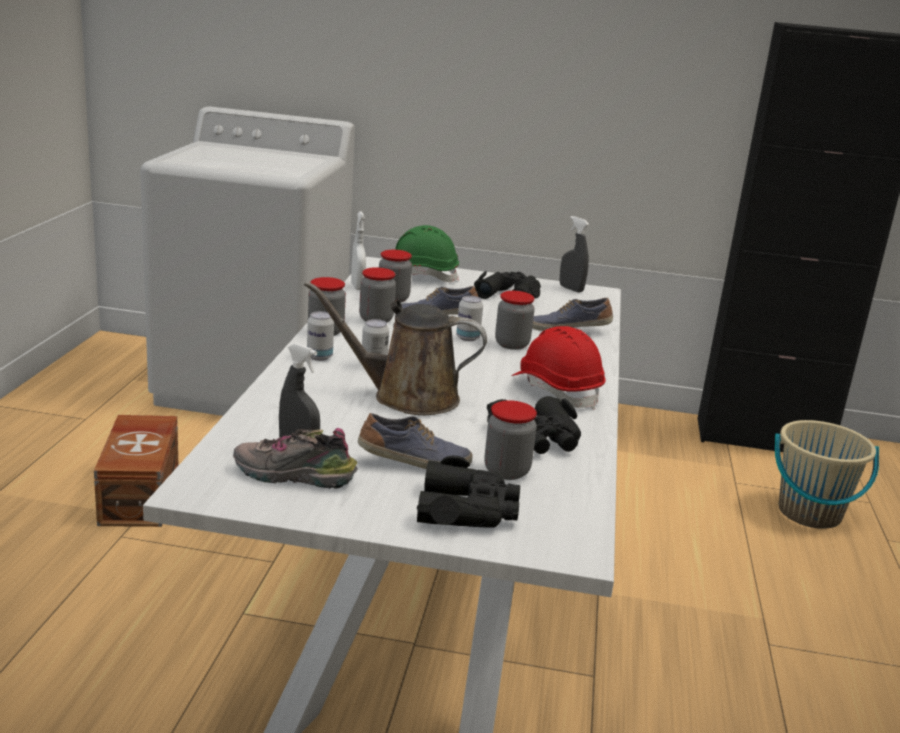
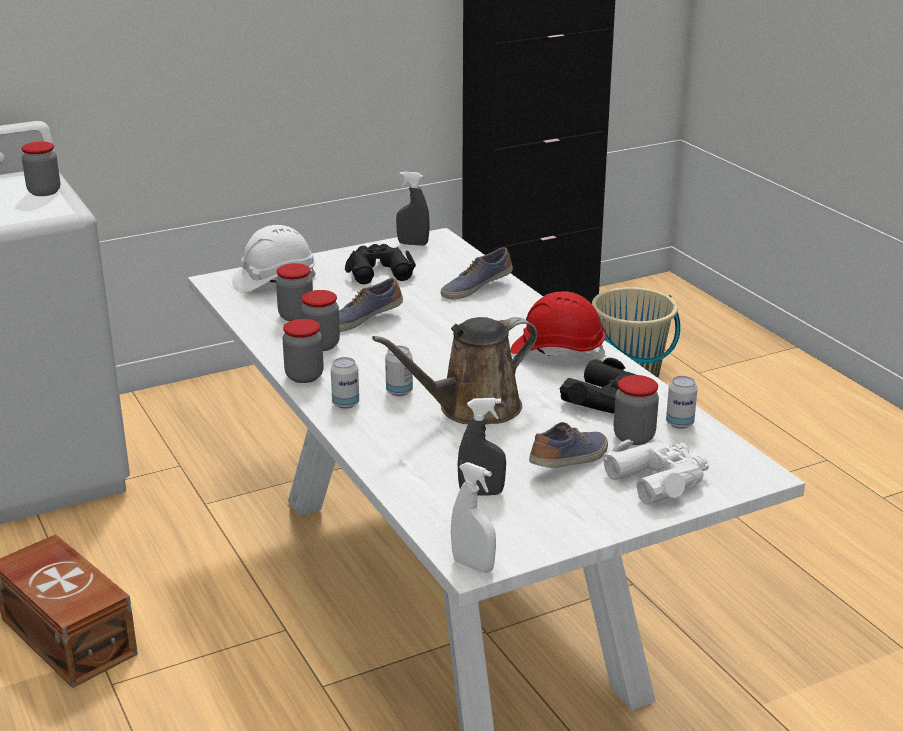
camera: 35 degrees left, 5 degrees up
(292, 476) = (515, 515): shoe -> none
(357, 287) = (244, 316): white spray bottle -> white spray bottle (473, 565)
(420, 276) = (274, 281): green hard hat -> white hard hat
(467, 338) = (420, 331): can -> can (679, 423)
(467, 509) = (659, 479): black binoculars -> white binoculars
(512, 344) = (461, 322): jar -> jar (44, 192)

